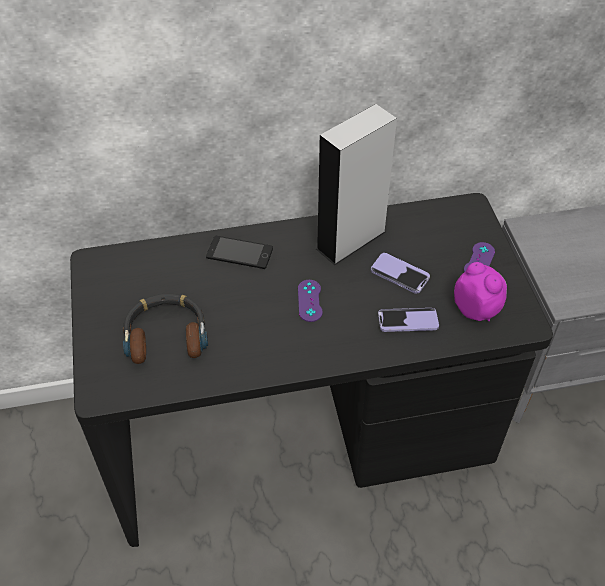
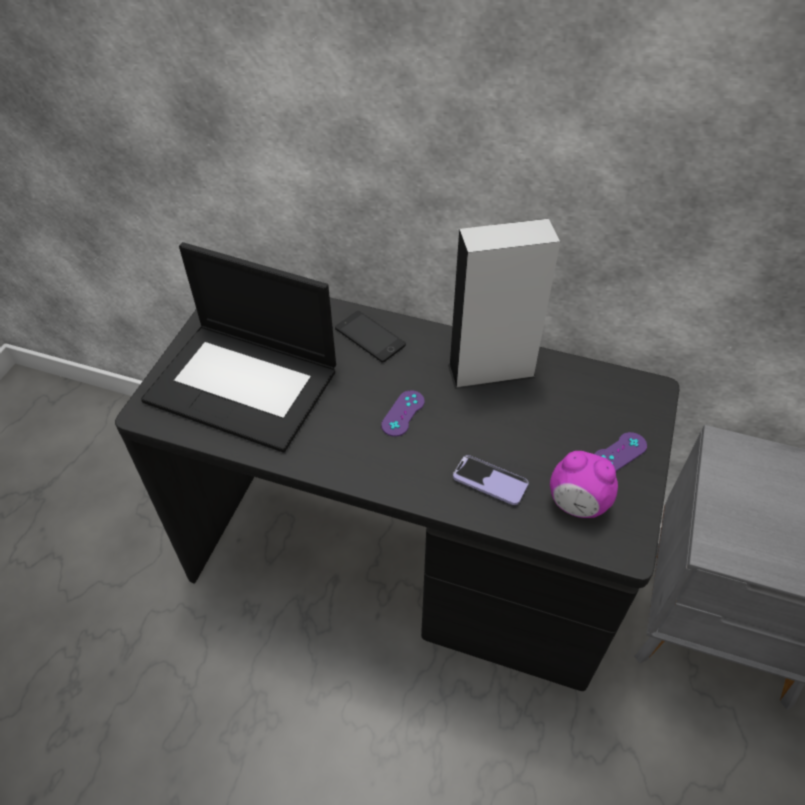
camera: 30 degrees right, 0 degrees up
(166, 334) = (245, 384): headphones -> laptop
(399, 274) = (517, 428): phone -> none
(476, 309) = (577, 504): alarm clock -> alarm clock turned 120 degrees clockwise

